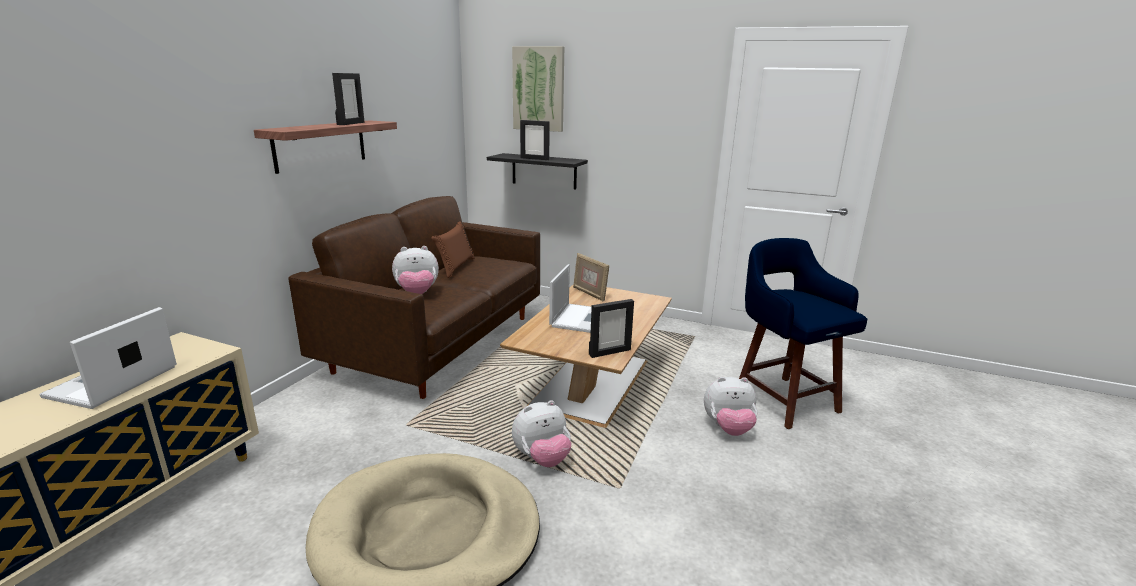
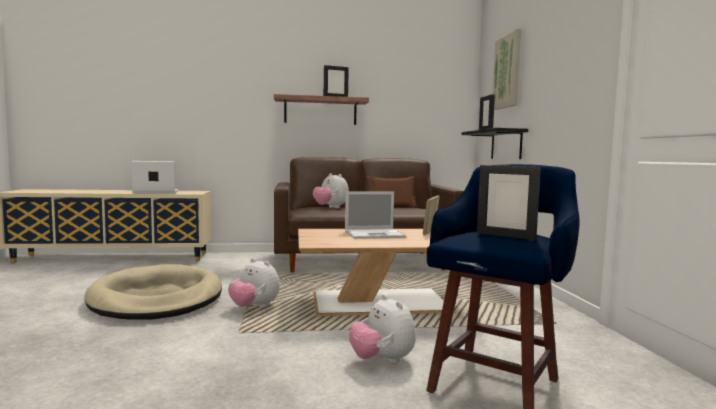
camera: 60 degrees right, 15 degrees down
(609, 352) = (325, 243): picture frame -> picture frame (506, 235)

